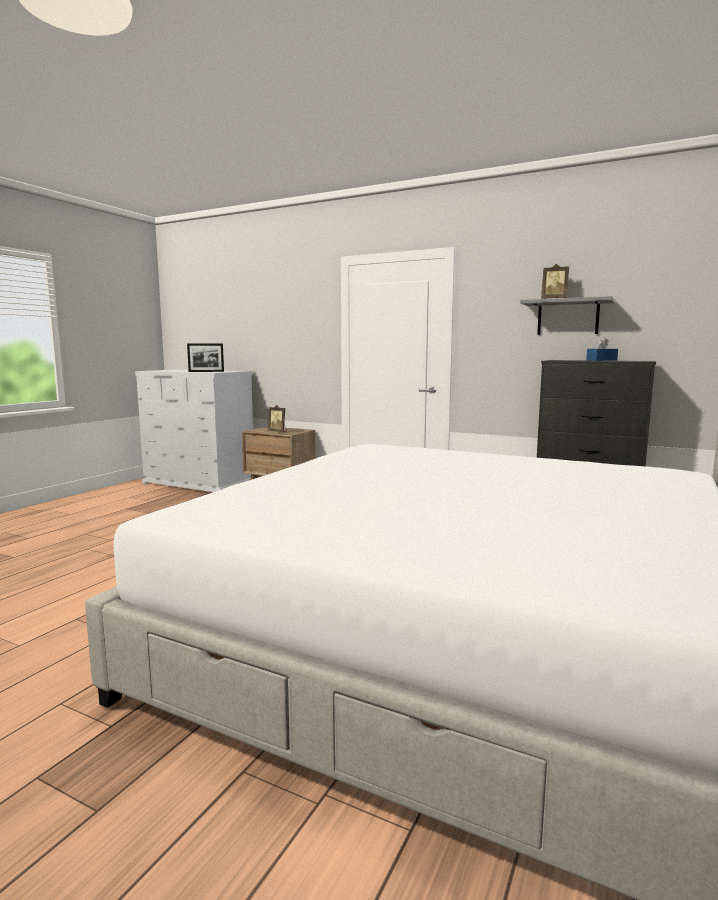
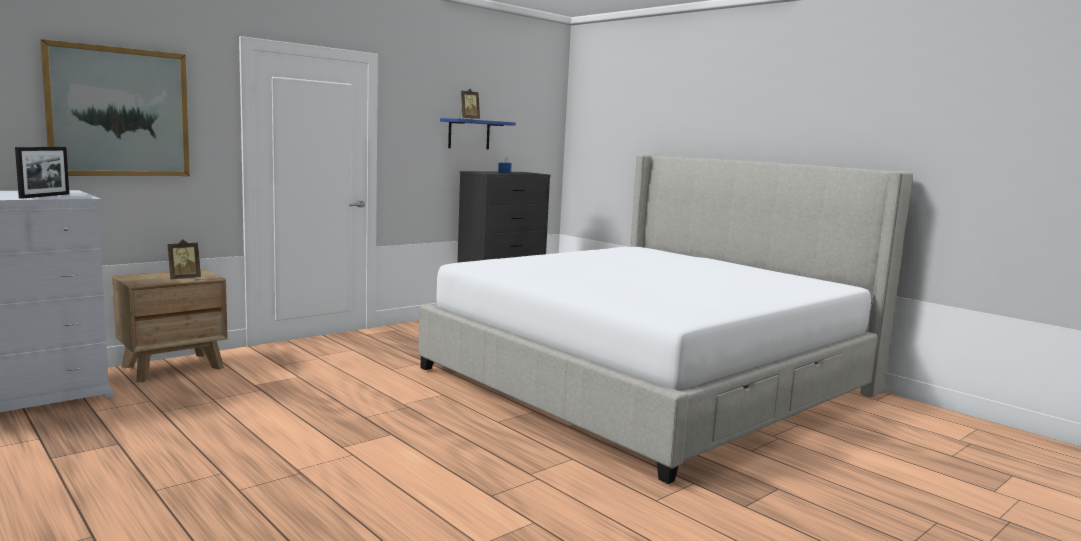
camera: 70 degrees left, 0 degrees up
(273, 321) = (119, 112): none -> picture
(568, 317) = (469, 134): grey shelf -> blue shelf

